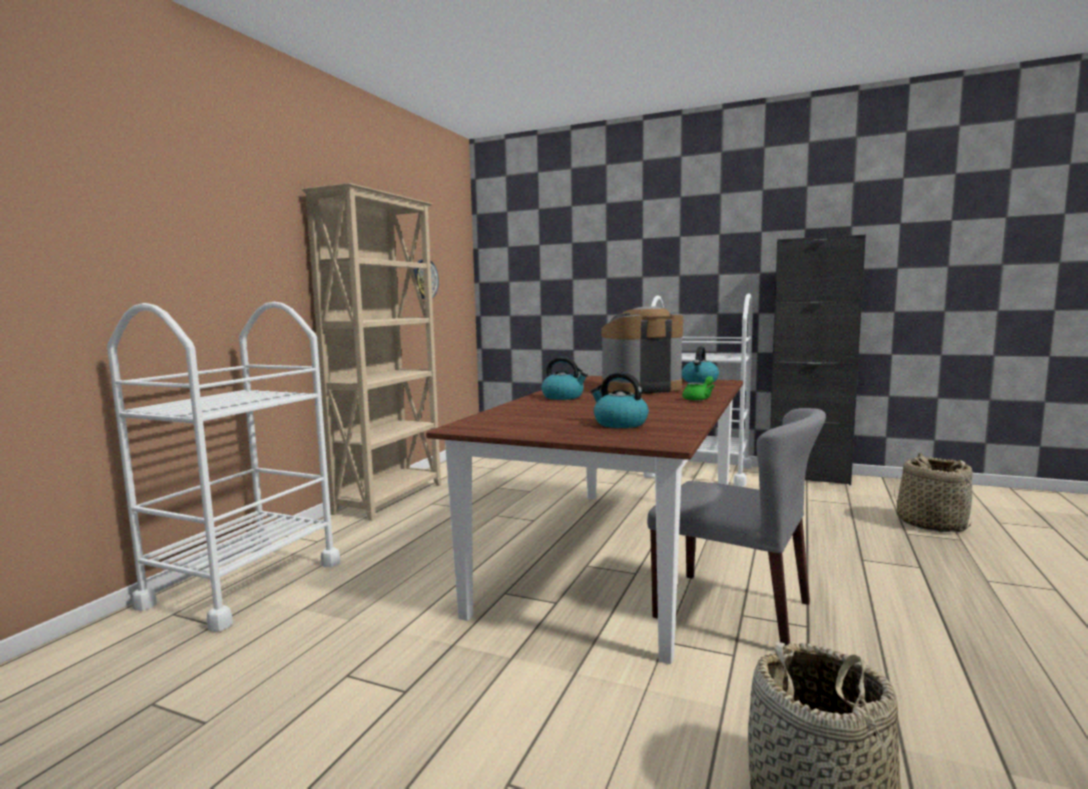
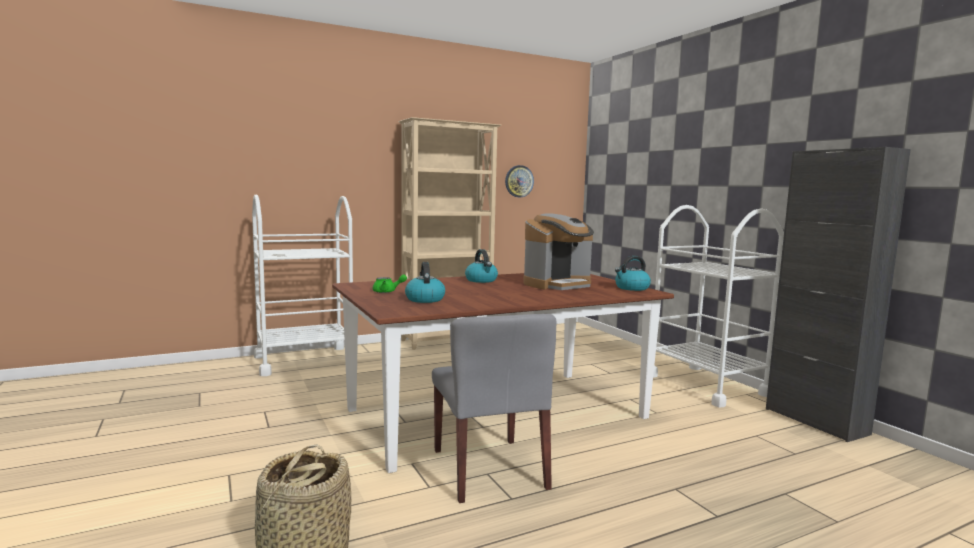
camera: 40 degrees right, 0 degrees up
(641, 388) = (558, 284): coffee machine -> coffee machine turned 120 degrees clockwise
(699, 398) = (554, 297): green teapot -> green teapot (387, 292)
(930, 523) = (843, 499): basket -> none

